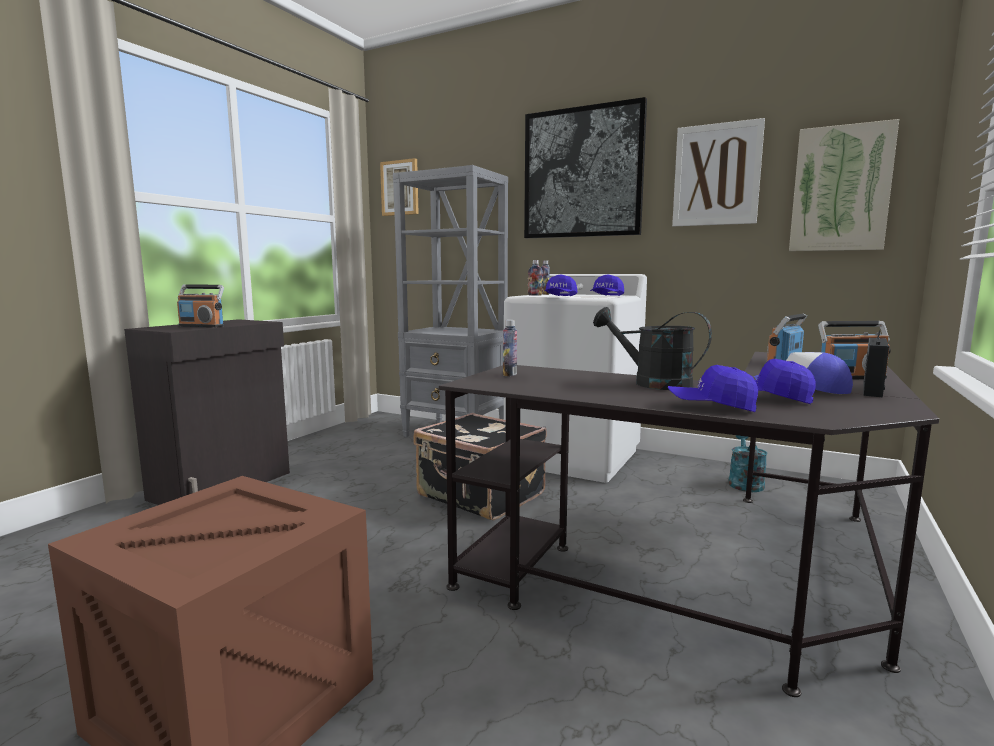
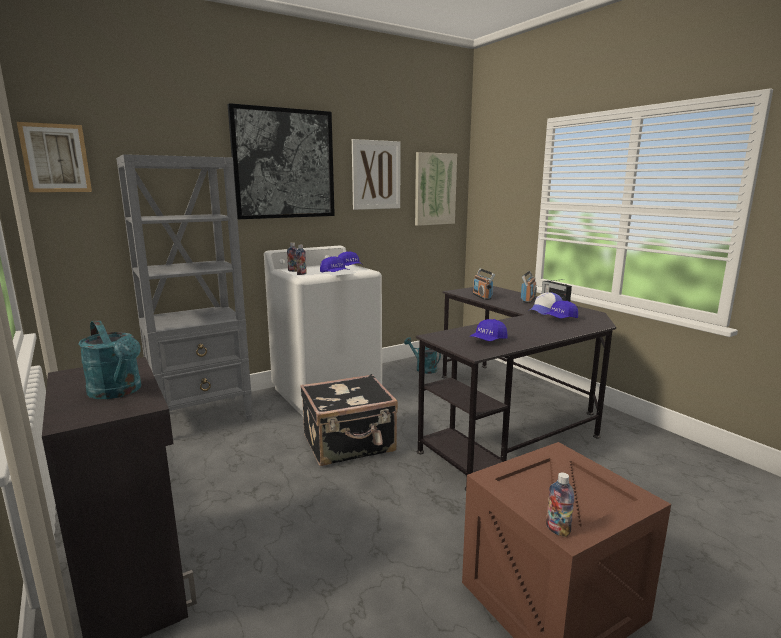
camera: 60 degrees left, 5 degrees up
(202, 326) = (118, 392): radio -> turquoise watering can
(509, 374) = (457, 341): bottle -> bottle (557, 530)
(652, 383) = (512, 325): black watering can -> none
(711, 407) = (572, 330): blue cap -> blue cap (488, 341)

